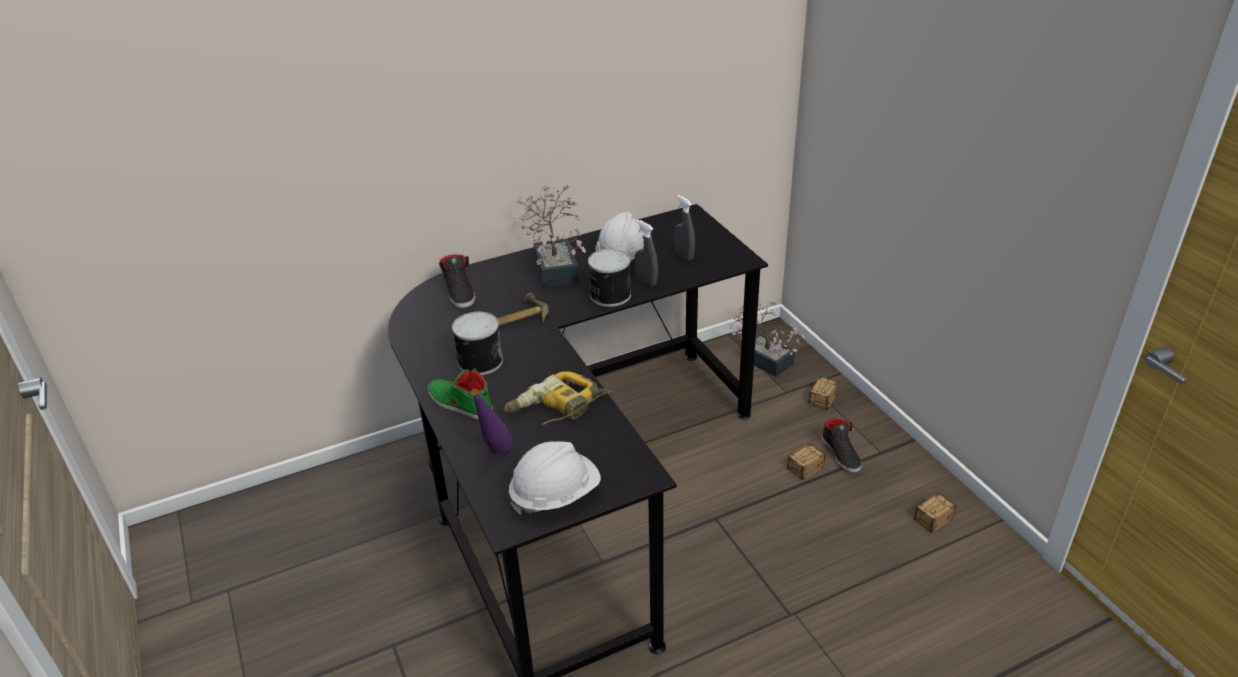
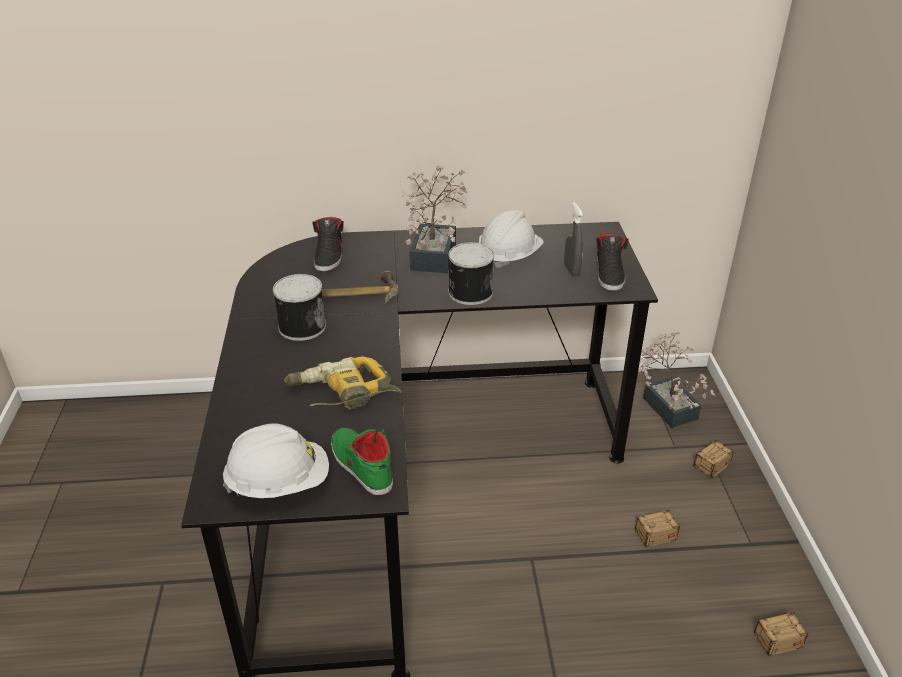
camera: 20 degrees right, 0 degrees up
(459, 404) = (254, 363): green shoe -> green shoe (360, 465)
(495, 456) = (250, 425): purple bottle -> none
(646, 281) = (515, 287): grey spray bottle -> none
(841, 454) = (704, 531): black shoe -> black shoe (609, 274)

